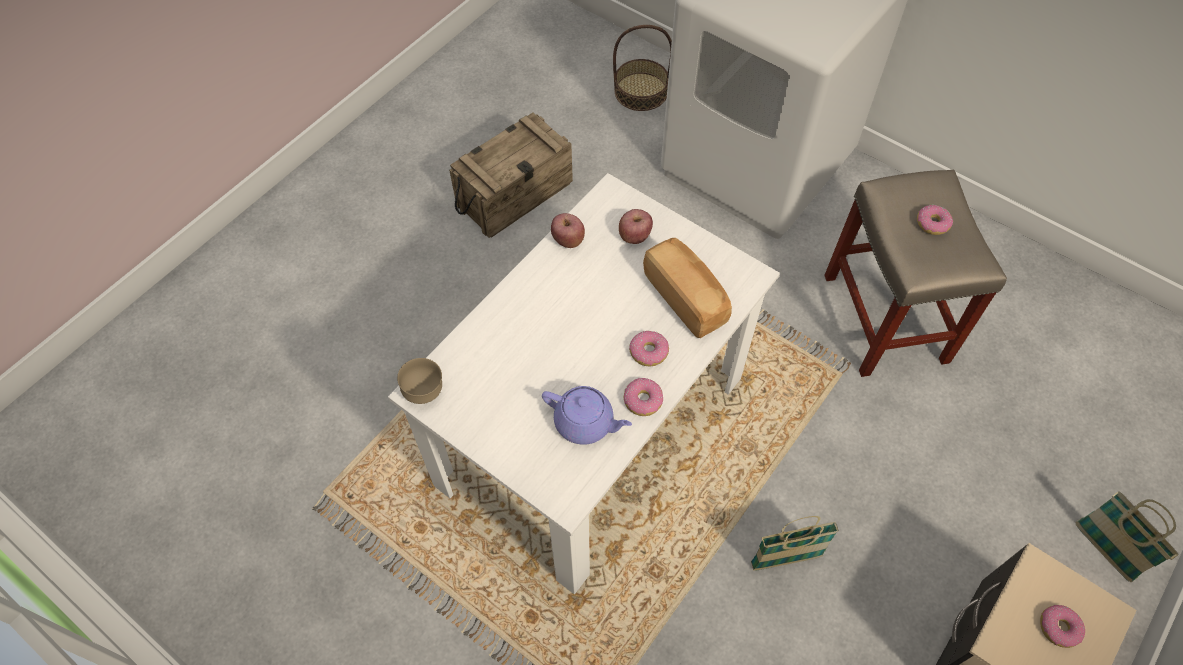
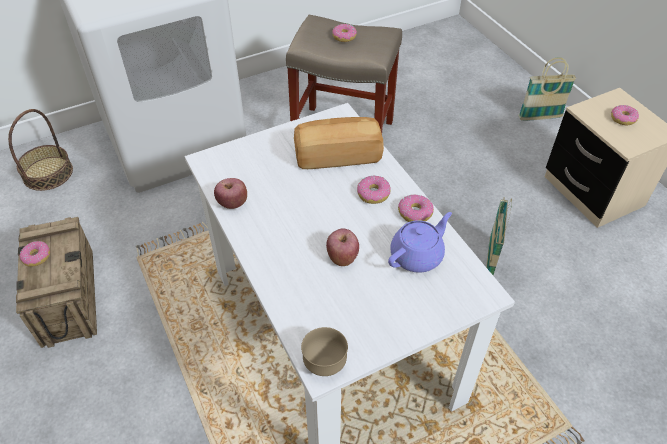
camera: 65 degrees left, 10 degrees down
(509, 143) = (36, 257): none -> donut
(634, 236) = (260, 162): apple -> apple (342, 257)

